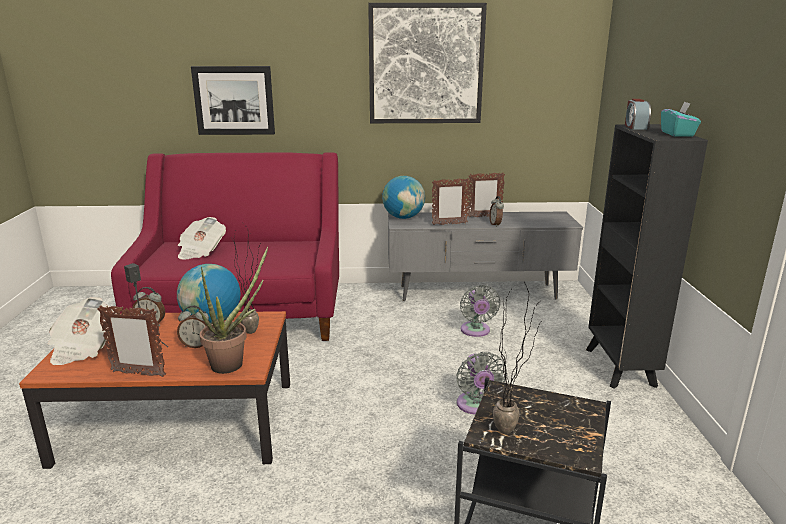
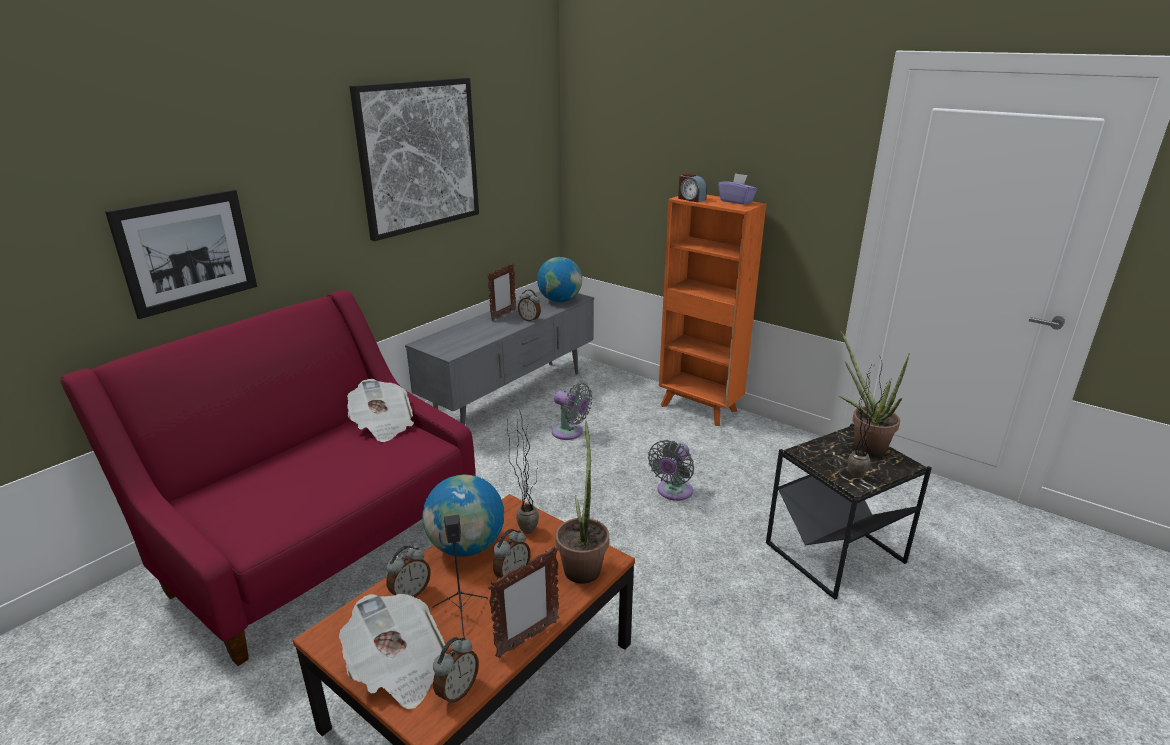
camera: 50 degrees left, 5 degrees up
(75, 371) = (457, 691): none -> alarm clock
(201, 251) = (267, 486): newspaper -> newspaper (382, 425)
(403, 217) = (434, 344): globe -> globe (560, 300)
(449, 224) = (491, 334): picture frame -> none
(476, 406) = (673, 492): grey fan -> grey fan turned 90 degrees clockwise
(572, 419) = (863, 446): none -> potted plant
(620, 368) = (700, 409): black bookcase -> orange bookcase
(677, 134) = (736, 201): turquoise tissue box -> purple tissue box

